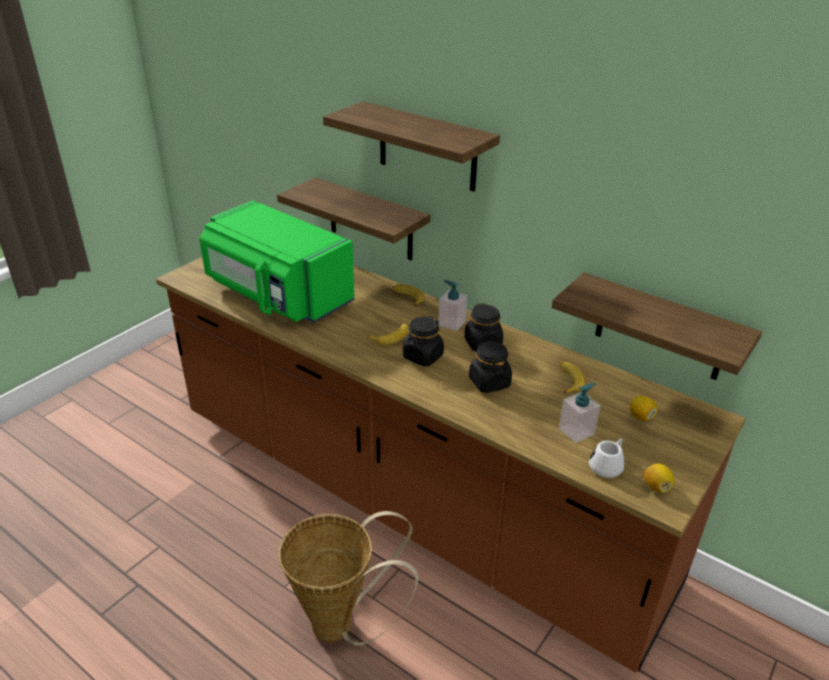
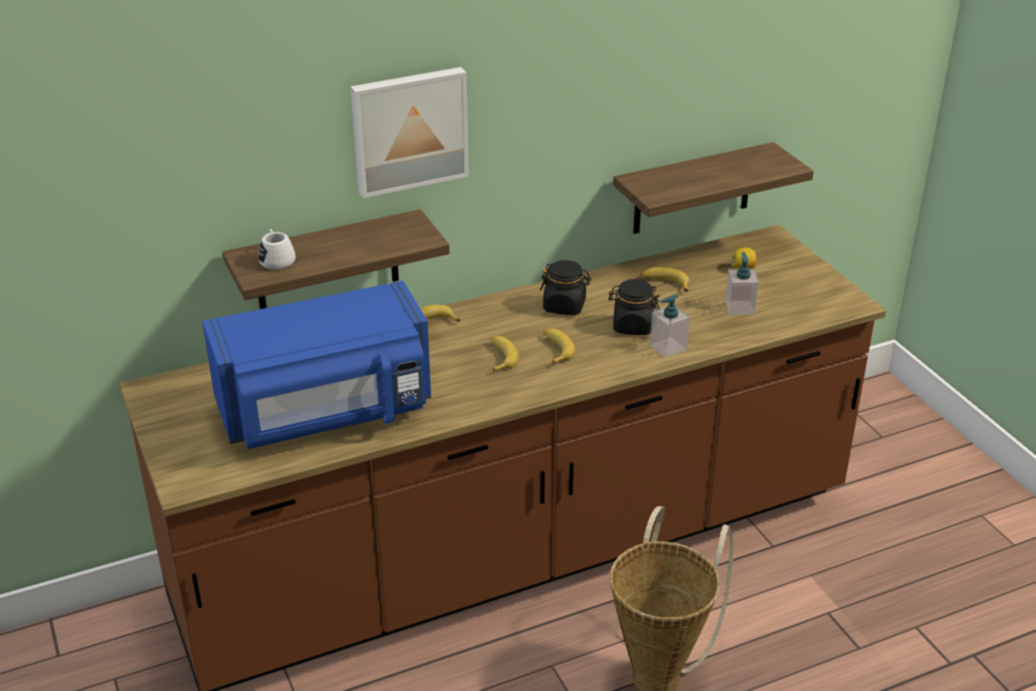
camera: 60 degrees left, 0 degrees up
(277, 295) = (327, 413): green microwave -> blue microwave
(422, 356) = (555, 349): black jar -> banana
(427, 147) = (409, 130): shelf -> picture
(451, 323) = (509, 311): soap dispenser -> soap dispenser (668, 347)
(608, 464) = (792, 310): white mug -> white mug (276, 259)
(656, 486) = (832, 299): lemon -> none

